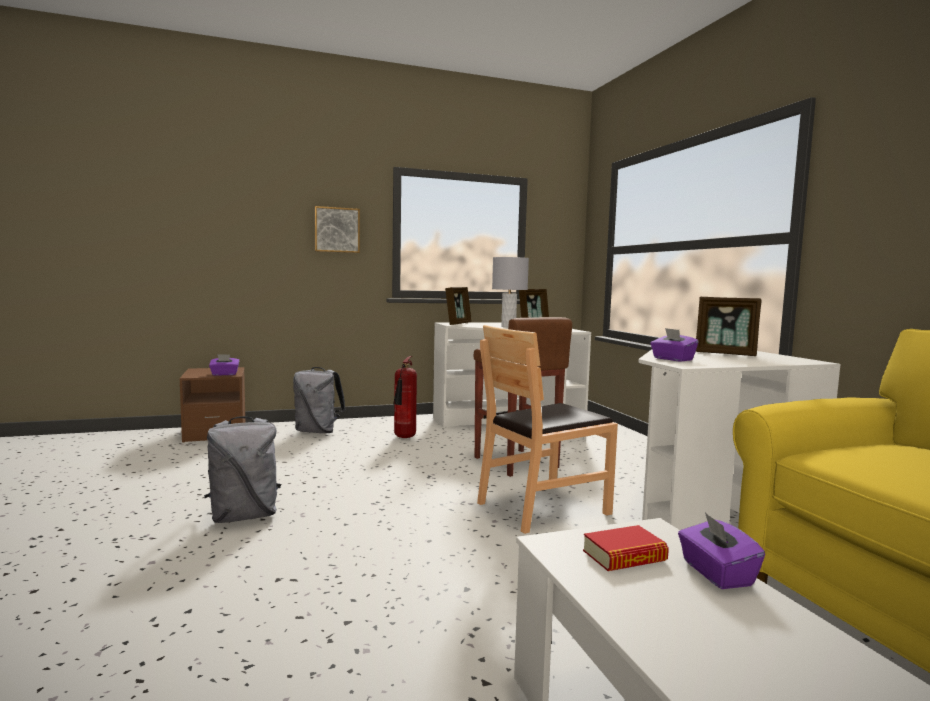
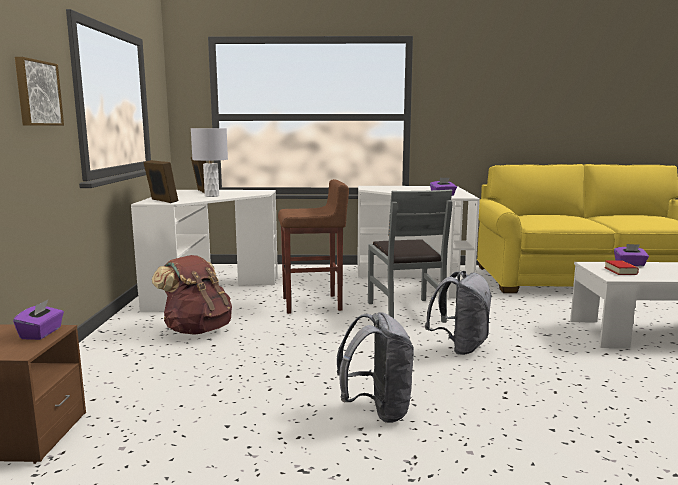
camera: 70 degrees left, 5 degrees up
(318, 431) = (113, 367): grey backpack -> grey backpack (460, 347)
(404, 438) = (197, 330): fire extinguisher -> brown backpack
(542, 507) = (406, 311): brown chair -> grey chair
(725, 354) = (420, 189): picture frame -> none

